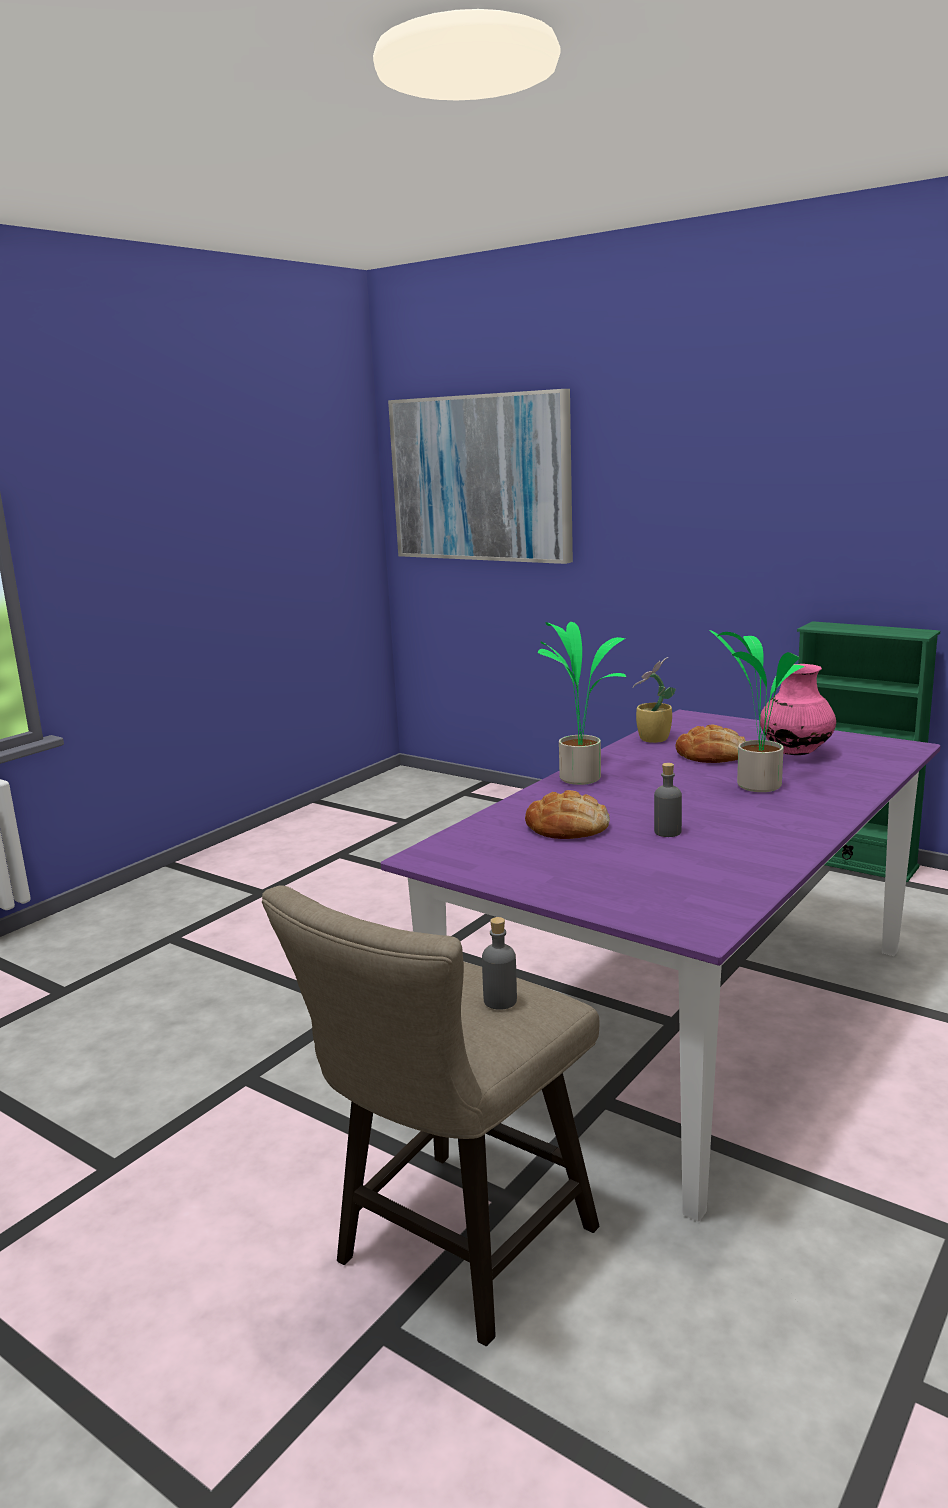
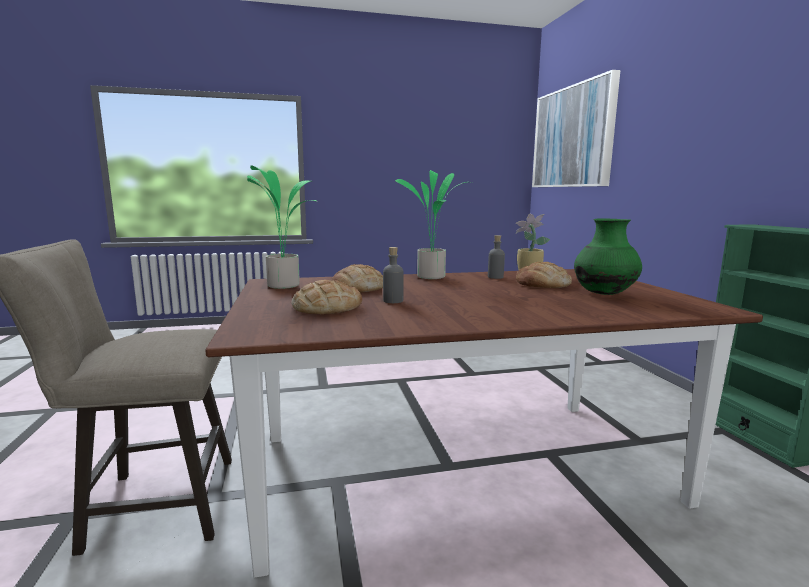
camera: 40 degrees right, 5 degrees down
(500, 1001) = (155, 346): grey bottle -> grey bottle (495, 277)
(643, 866) = (326, 307): none -> bread
(687, 1018) = (460, 467): purple dining table -> brown dining table
(756, 785) = (520, 299): potted plant -> potted plant (283, 285)
(795, 753) = (604, 294): pink vase -> green vase

